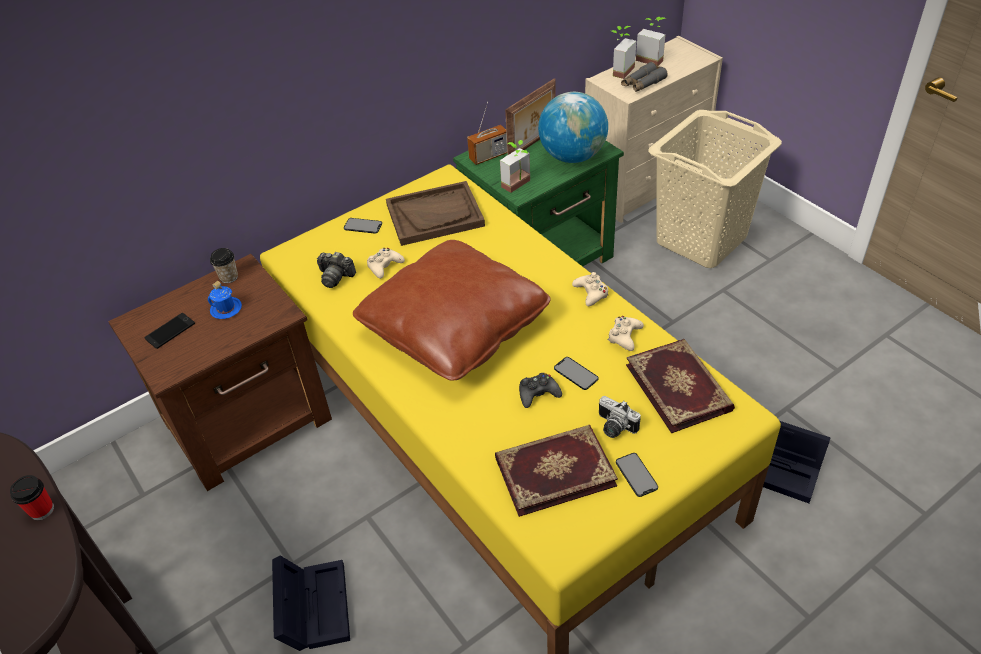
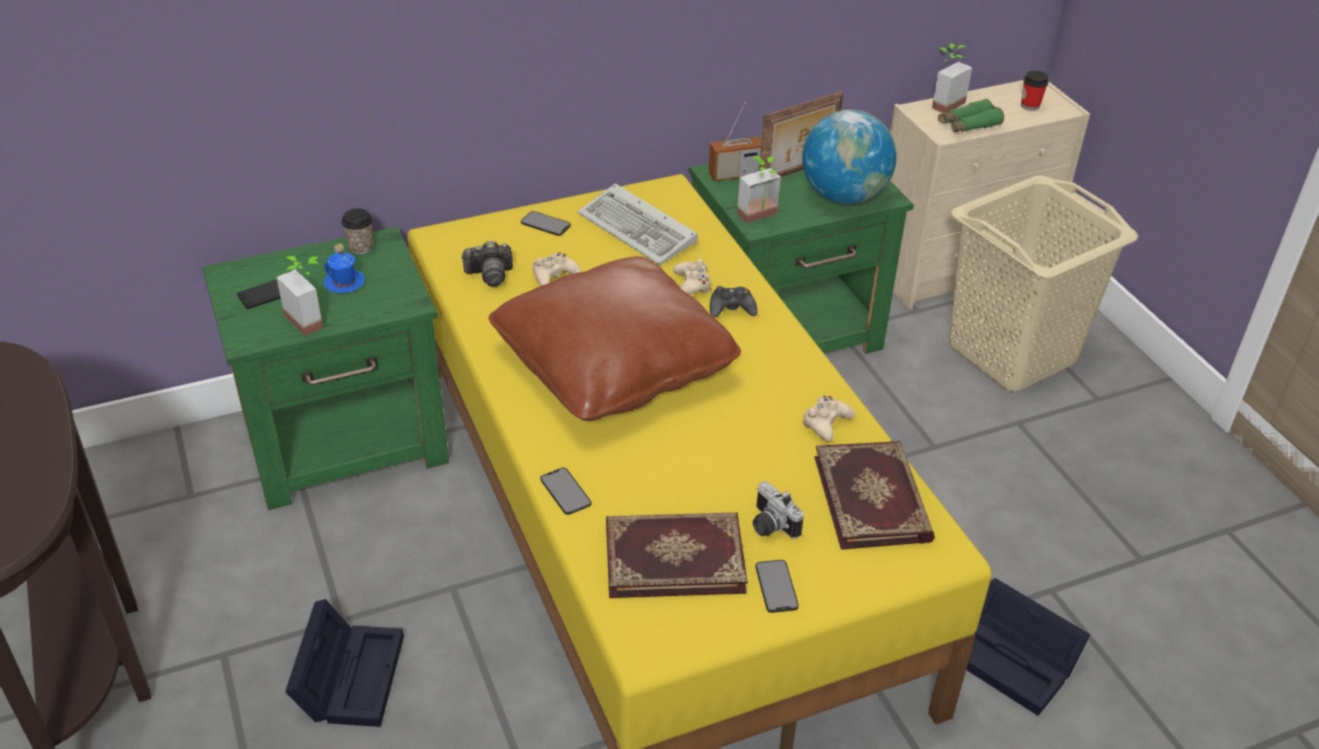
camera: 10 degrees right, 5 degrees down
(42, 510) = (48, 441): cup -> cup (1030, 106)
(250, 420) = (348, 441): brown nightstand -> green nightstand
(335, 276) = (490, 275): camera -> camera turned 45 degrees counterclockwise
(435, 215) = (640, 230): brown tray -> keyboard
(538, 393) = (689, 464): black game controller -> black game controller (731, 308)
(575, 373) = (746, 452): phone -> phone (565, 491)
(591, 293) = (803, 363): beige game controller -> beige game controller (692, 284)
(643, 83) = (968, 125): grey binoculars -> green binoculars
(651, 58) = (993, 96): potted plant -> potted plant (311, 318)

